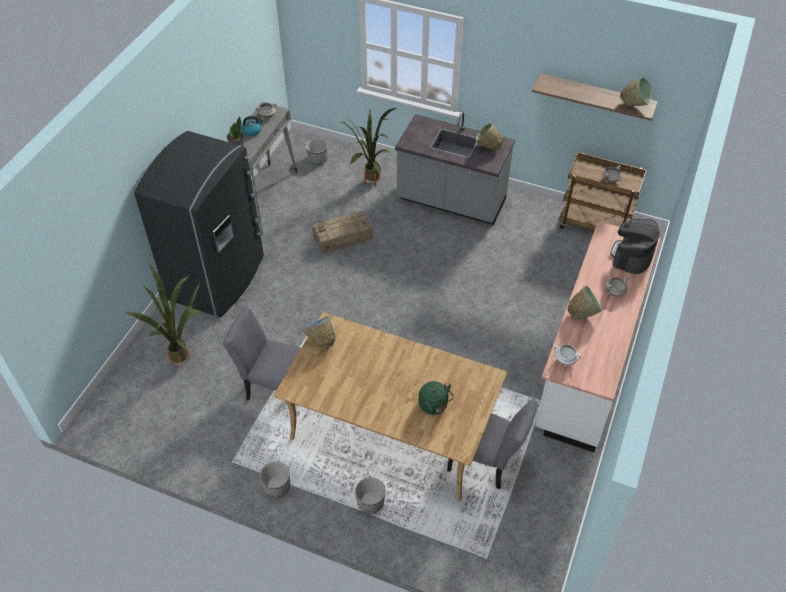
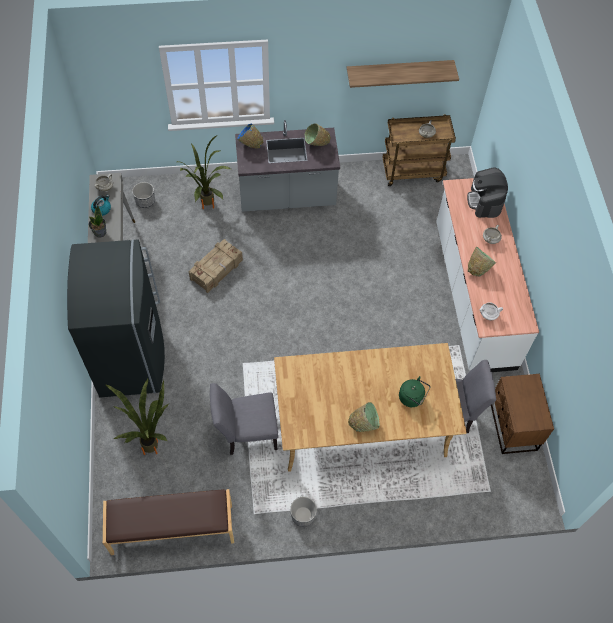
camera: 30 degrees left, 10 degrees up
(150, 439) = (172, 529): none -> brown bench
(321, 341) = (290, 384): blue bowl -> blue bowl (250, 144)
(370, 502) = (382, 492): planter -> none
(553, 505) = (512, 426): none -> brown nightstand
(634, 105) = (439, 71): green bowl -> green bowl (364, 424)

